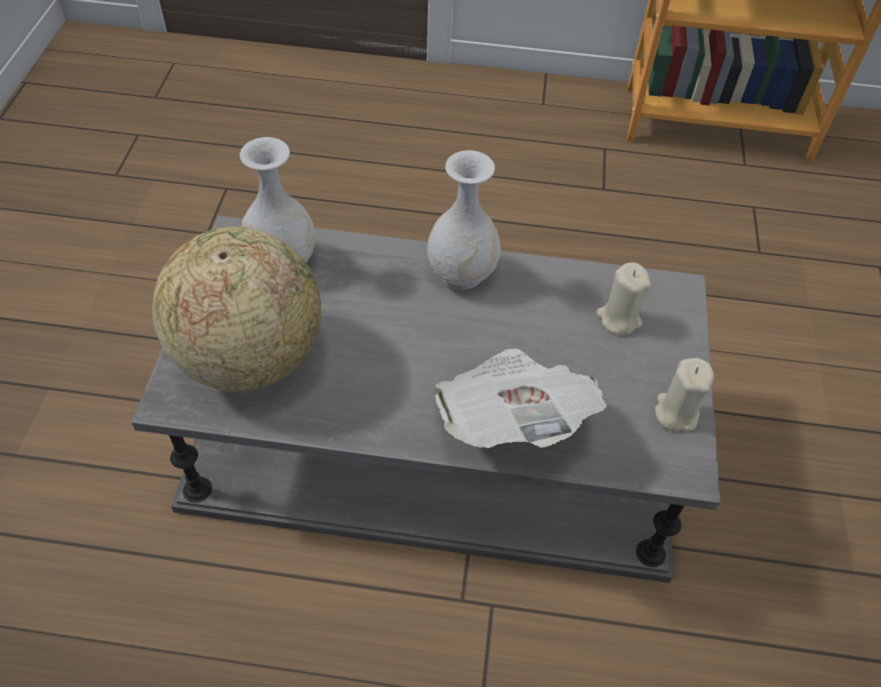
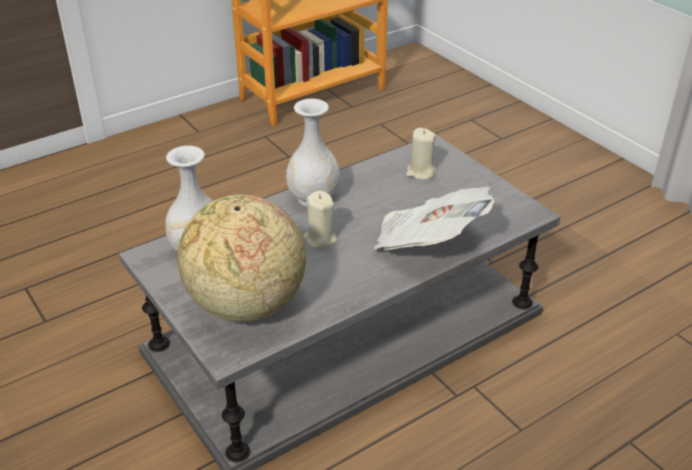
camera: 40 degrees left, 15 degrees down
(676, 412) = (497, 194): beige candle -> beige candle (320, 239)

